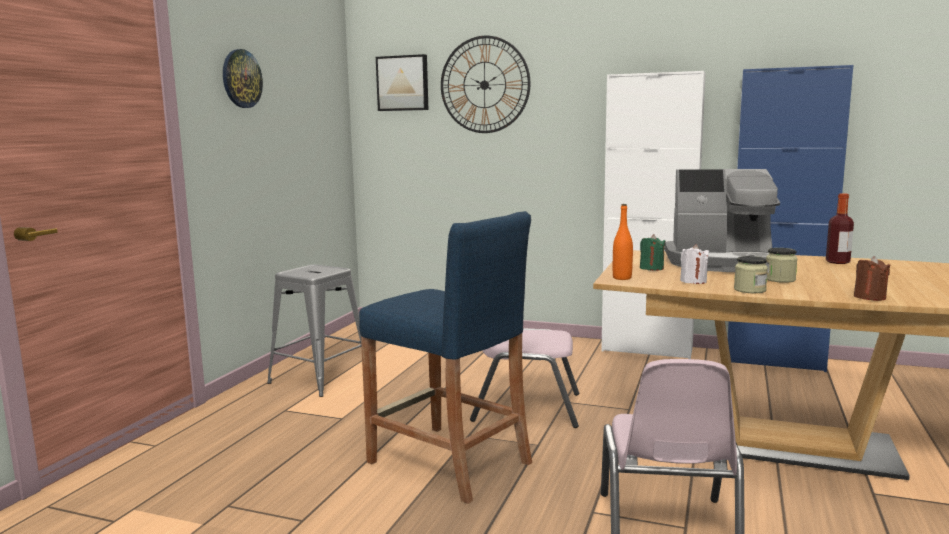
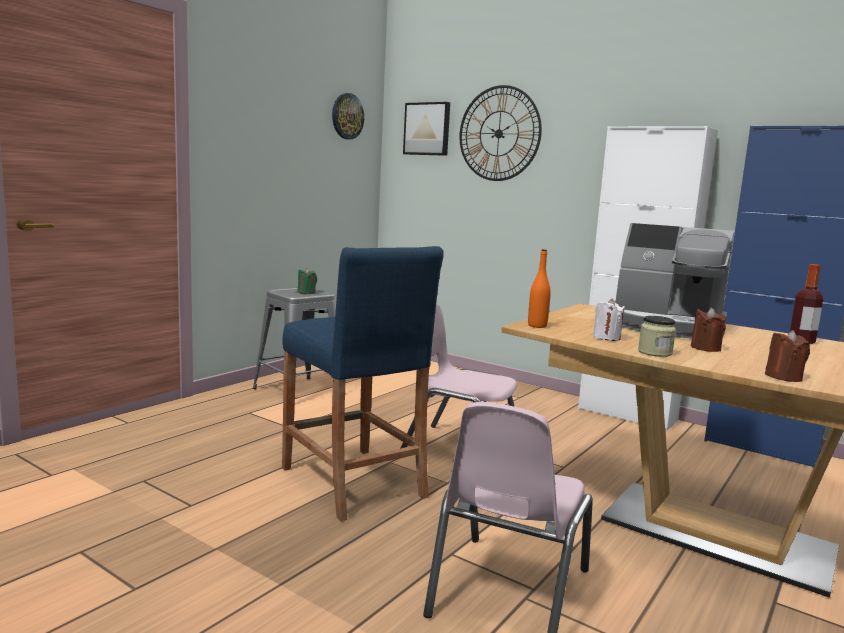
camera: 15 degrees right, 0 degrees up
(241, 79) = (260, 113): wall clock -> wall clock (347, 116)
(651, 268) = (582, 322): green candle -> green candle (306, 292)
(780, 279) = (705, 348): jar -> brown candle

